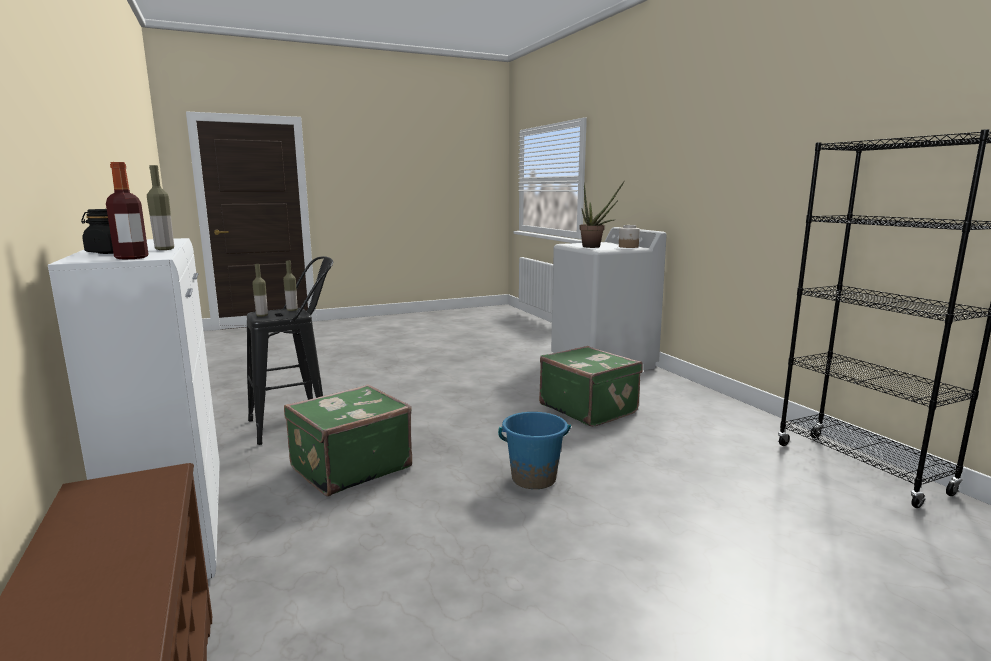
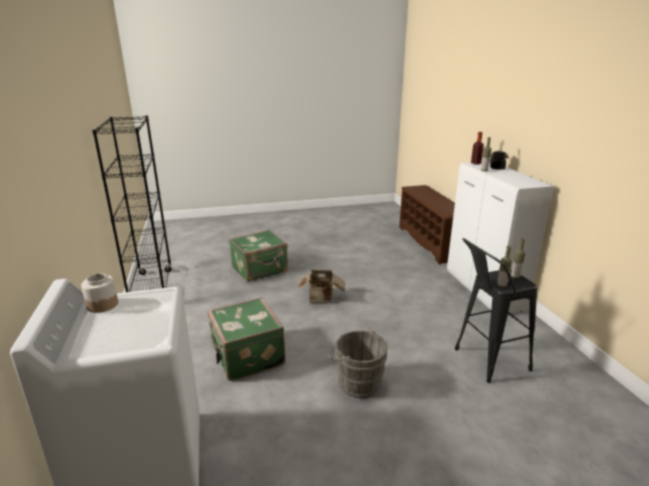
camera: 170 degrees left, 10 degrees up
(349, 467) = (423, 316): green suitcase -> green suitcase (260, 270)
(456, 401) = (357, 382): none -> grey bucket
(533, 478) = (321, 299): blue bucket -> cardboard box
(595, 247) = (149, 308): potted plant -> none

